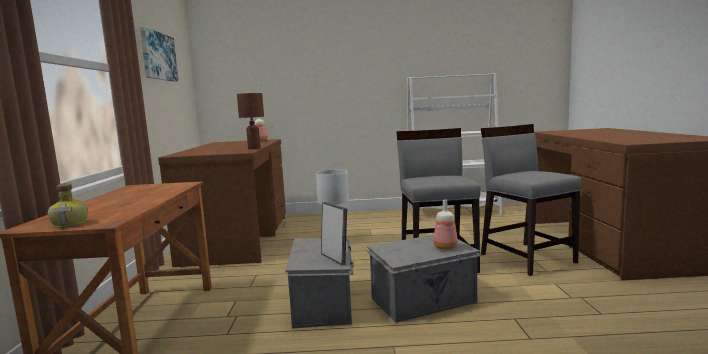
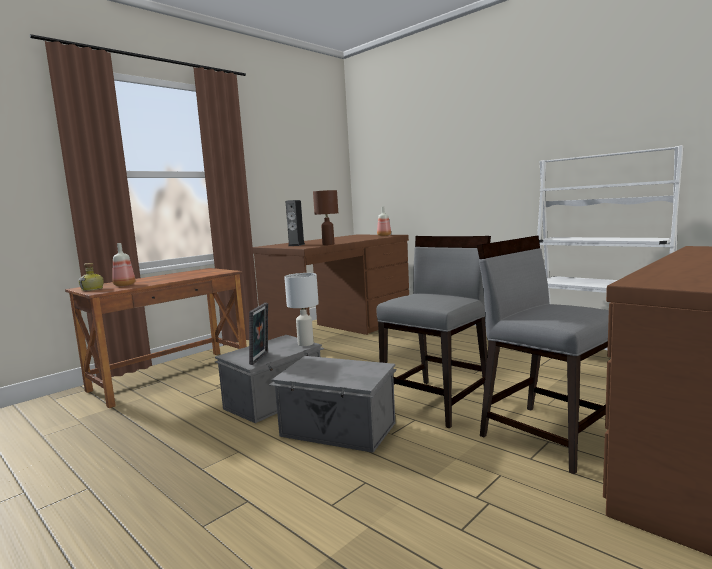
camera: 45 degrees right, 0 degrees up
(158, 56) = (290, 157): picture -> none
(214, 151) = (296, 245): none -> speaker
(446, 247) = (350, 377): bottle -> bottle (124, 285)
(527, 258) = (547, 435): grey chair -> grey chair turned 60 degrees counterclockwise

